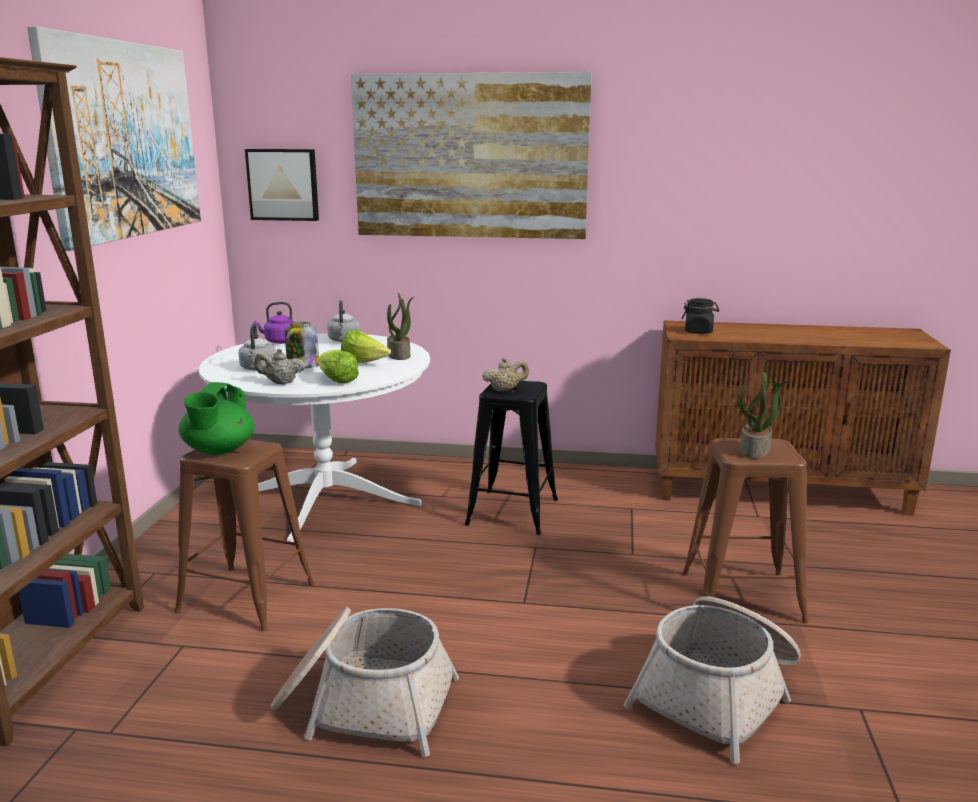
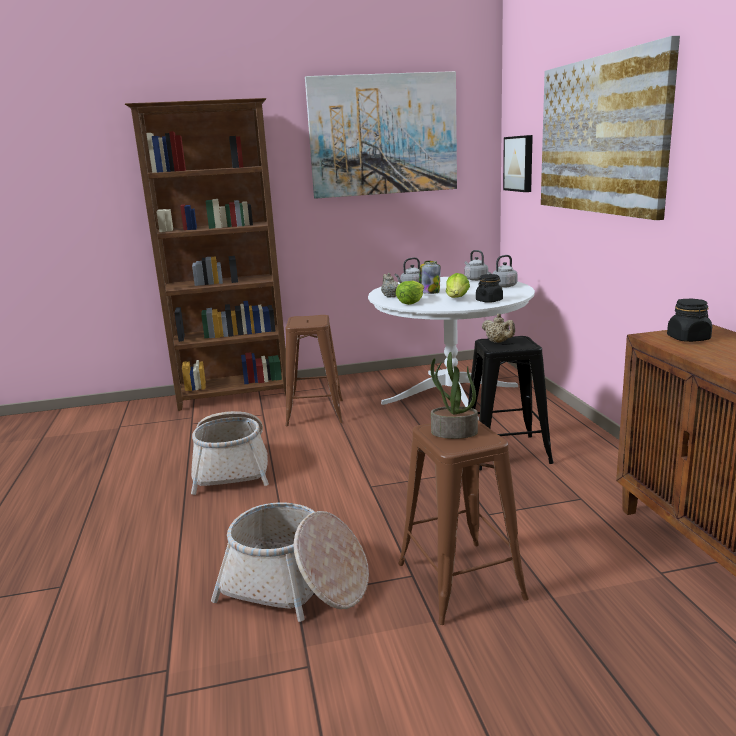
camera: 70 degrees right, 0 degrees up
(218, 450) = (304, 318): green teapot -> none
(279, 341) = (475, 279): purple kettle -> grey kettle
(399, 355) = (489, 301): potted plant -> black jar

